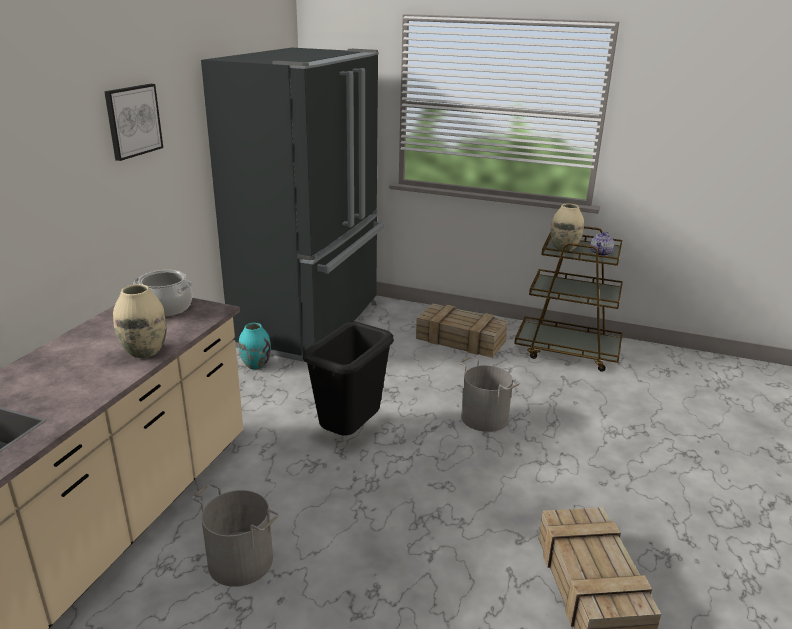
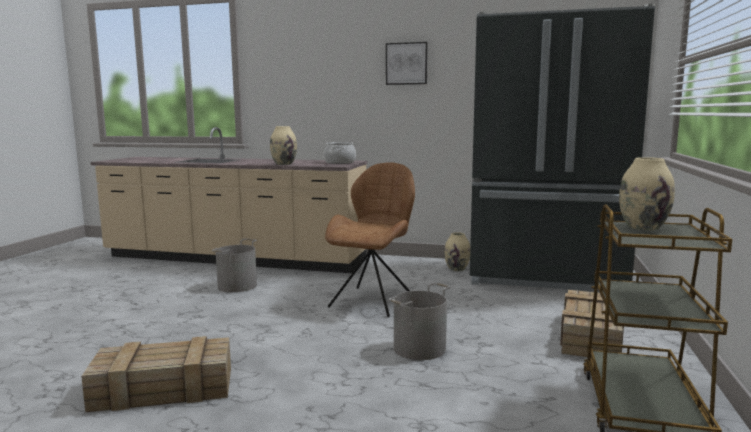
camera: 85 degrees right, 15 degrees down
(256, 365) = (457, 269): turquoise vase -> beige vase
(350, 433) = (373, 300): black trash can -> brown chair
(601, 253) = (658, 239): teapot -> none

